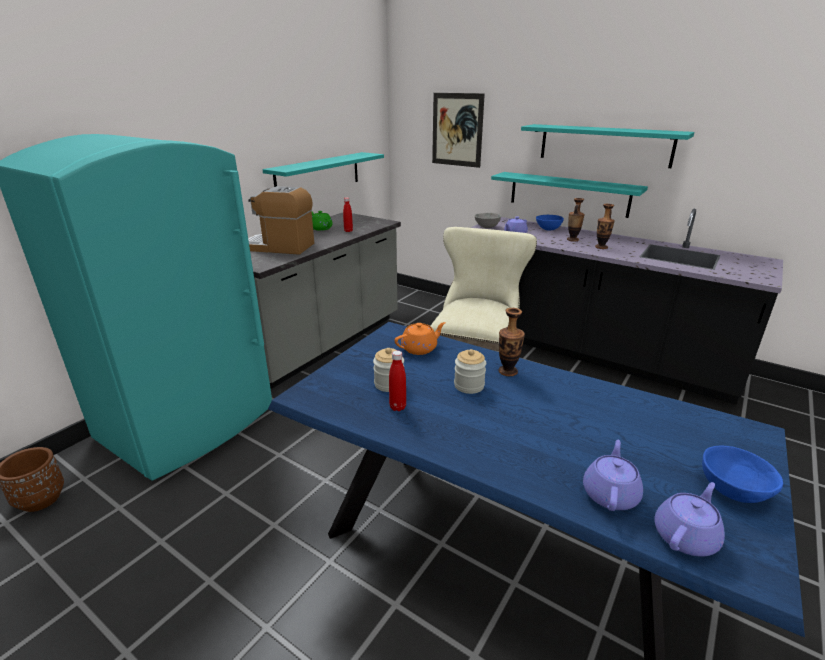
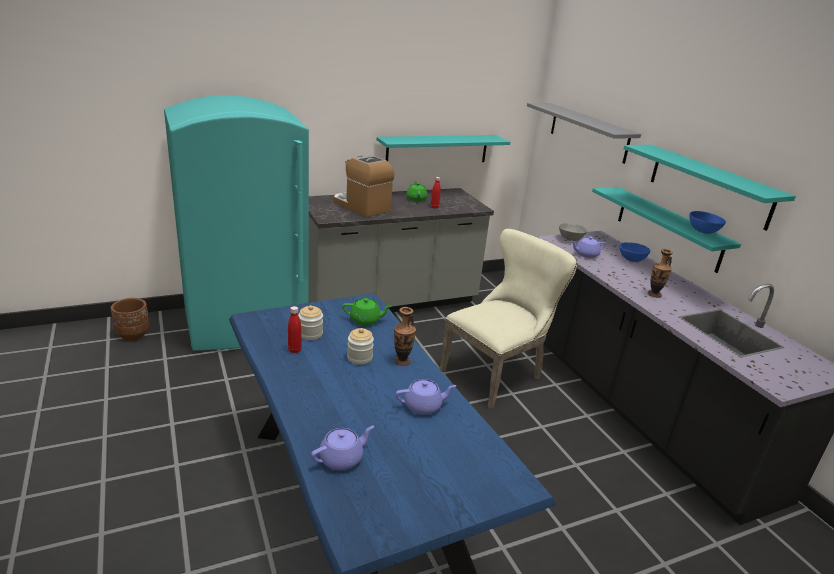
camera: 30 degrees right, 0 degrees up
(420, 348) = (366, 320): orange teapot -> green teapot
(457, 130) = (588, 132): picture -> grey shelf
(572, 240) = (637, 278): vase -> none
(686, 536) = (348, 502): purple teapot -> purple teapot (423, 406)
(732, 490) = (427, 501): blue bowl -> blue bowl (703, 231)

